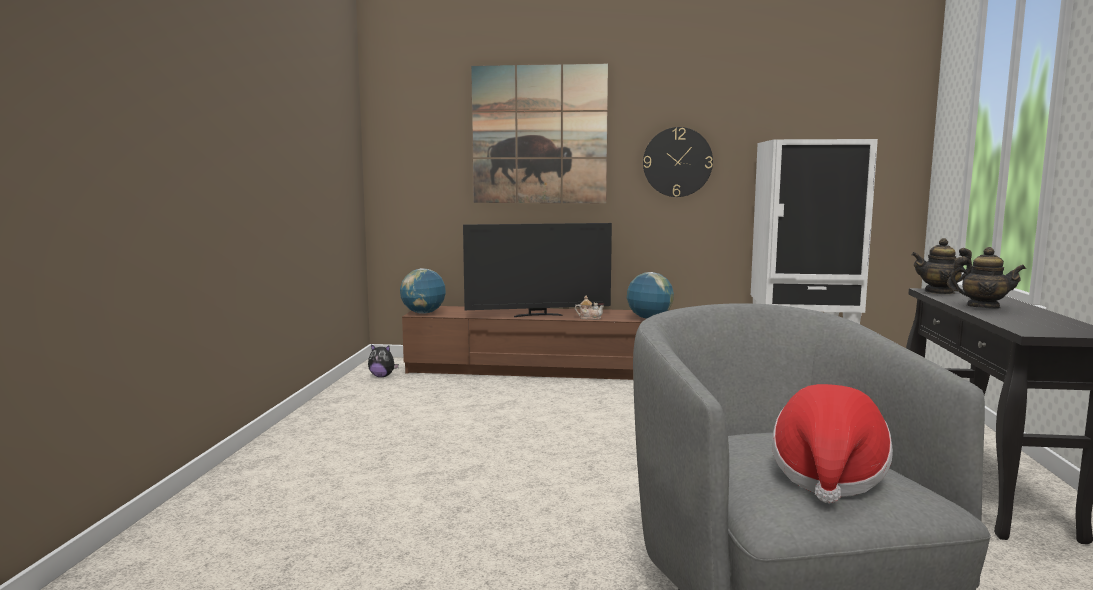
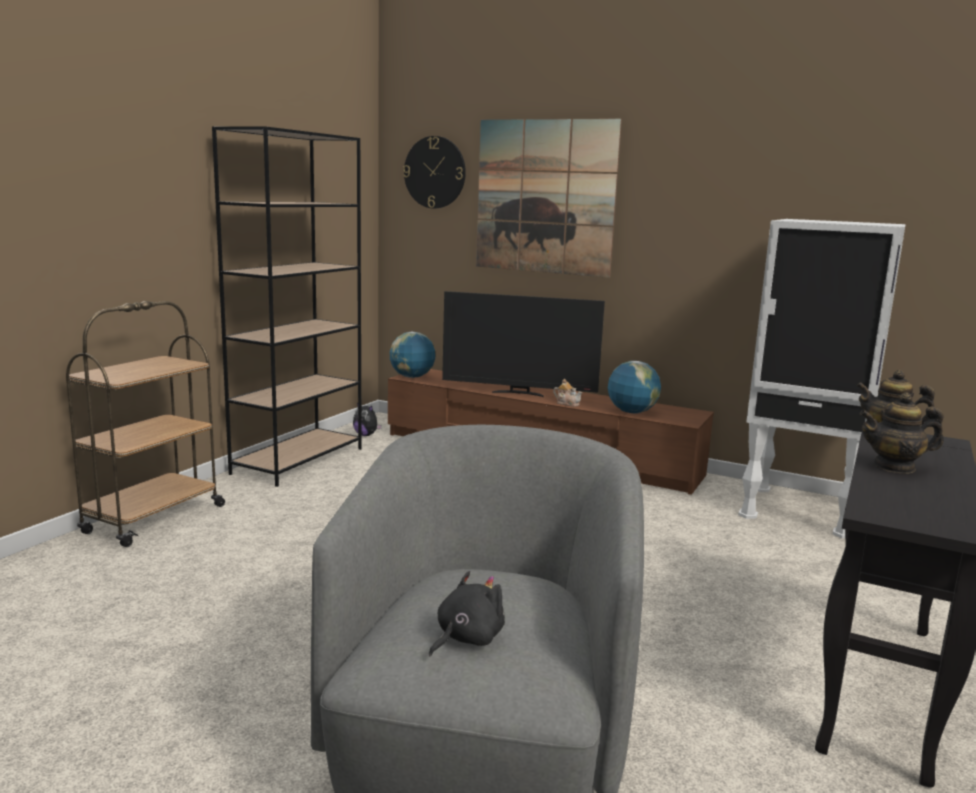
camera: 20 degrees right, 5 degrees up
(242, 481) = (152, 520): none -> brown cart
(339, 406) = (298, 460): none -> beige bookcase
(677, 162) = (692, 236): wall clock -> wall clock (435, 172)
(828, 477) = (466, 638): hat -> black plush toy
(982, 307) = (894, 467): teapot -> teapot turned 135 degrees clockwise

